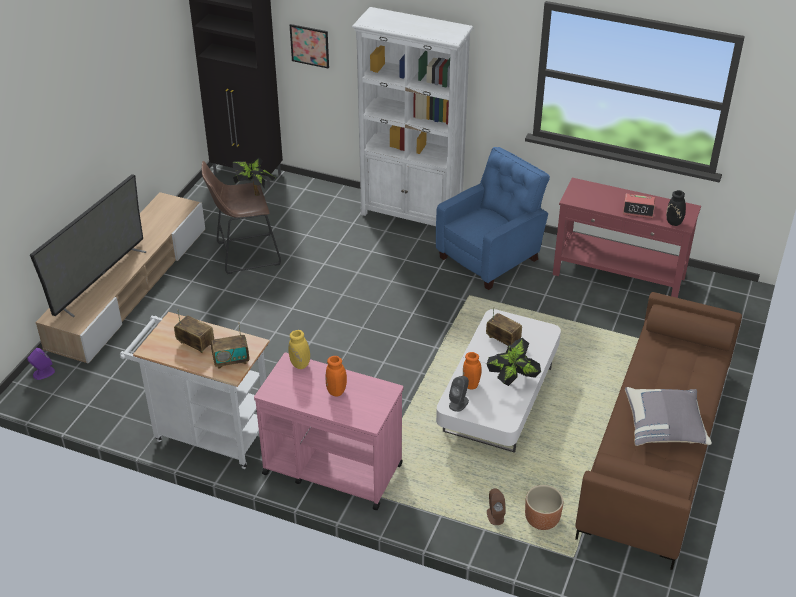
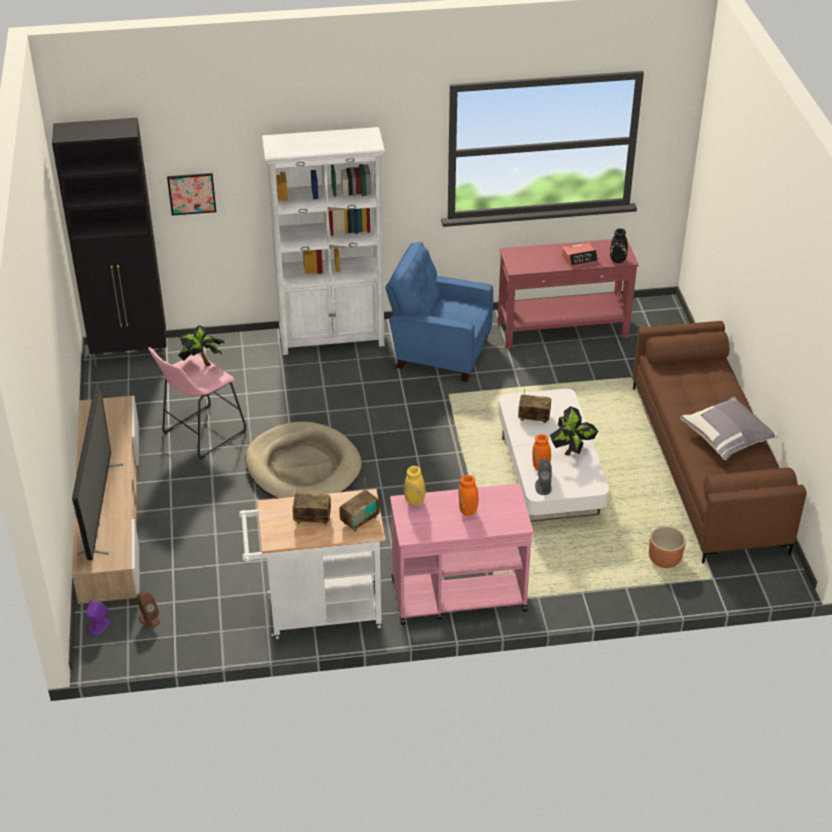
camera: 30 degrees left, 0 degrees up
(244, 254) = (200, 434): brown stool -> pink stool
(298, 310) = (303, 467): none -> beige dog bed
(491, 257) = (439, 352): blue armchair -> blue armchair turned 90 degrees counterclockwise
(495, 516) = (626, 573): brown speaker -> brown speaker (149, 619)

